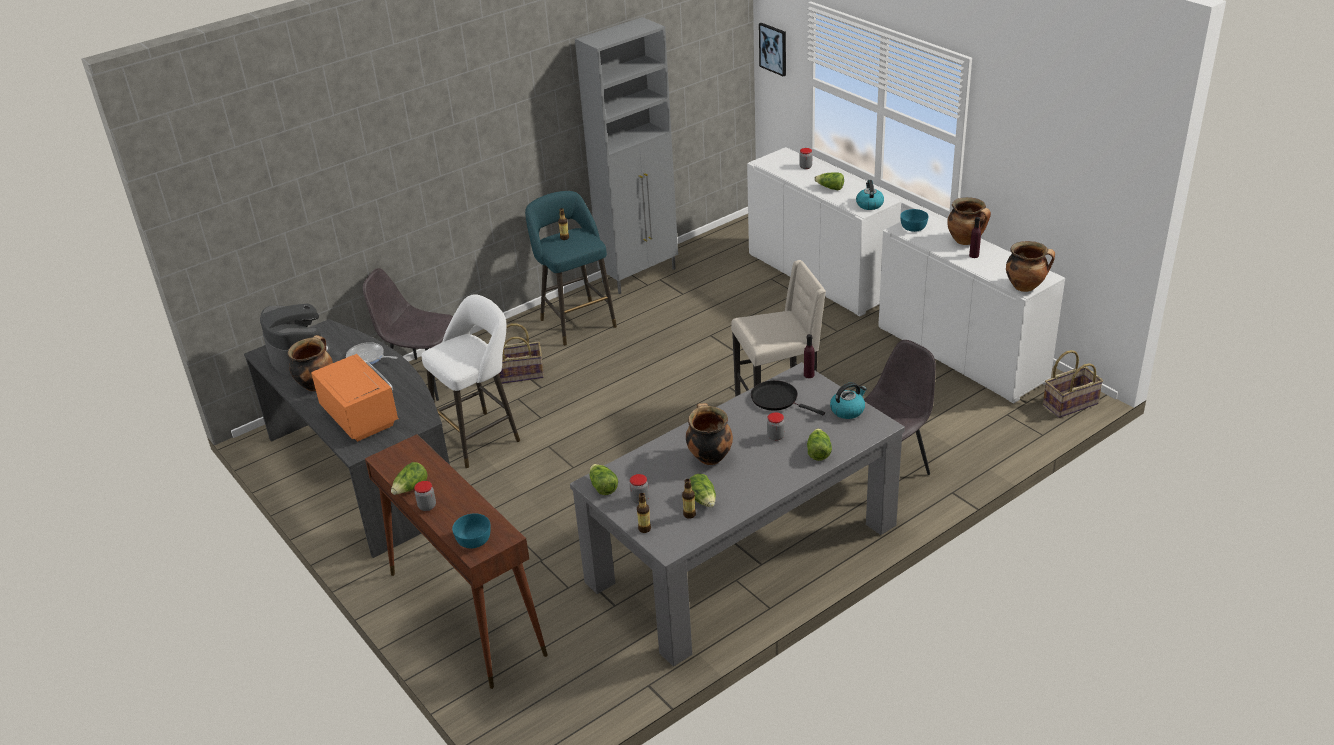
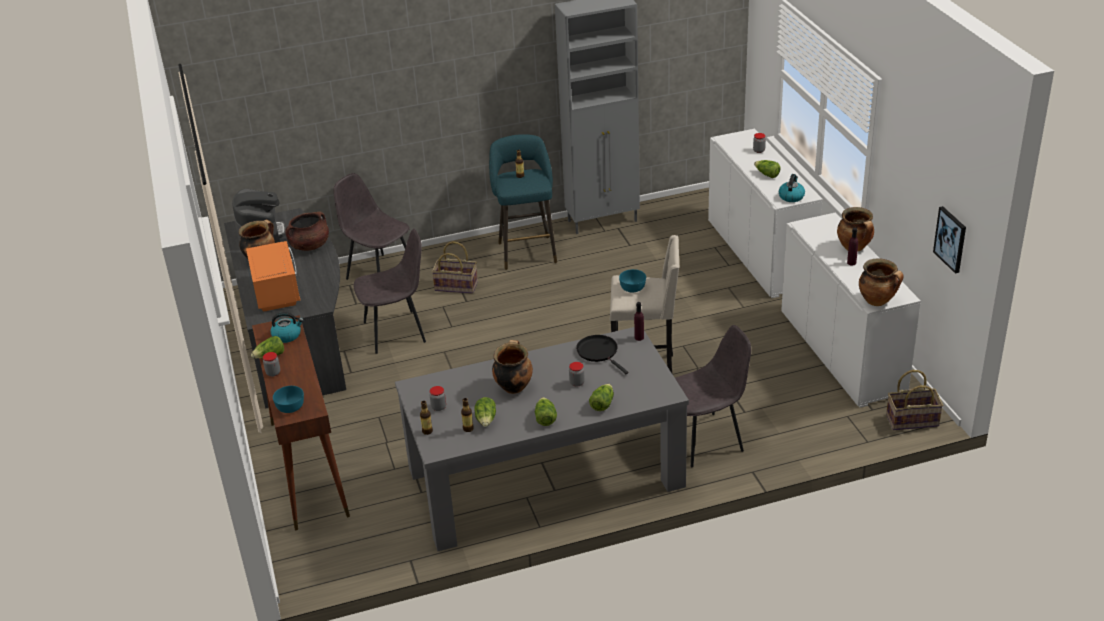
camera: 20 degrees right, 0 degrees up
(367, 357) = (309, 246): frying pan -> brown cooking pot
(481, 437) = (396, 332): white stool -> grey chair
(602, 487) = (417, 390): lettuce -> lettuce (545, 418)
(773, 49) = (758, 36): picture -> picture (951, 239)
(847, 410) = (650, 375): kettle -> kettle (287, 335)
(914, 227) = (816, 226): turquoise bowl -> turquoise bowl (633, 287)

